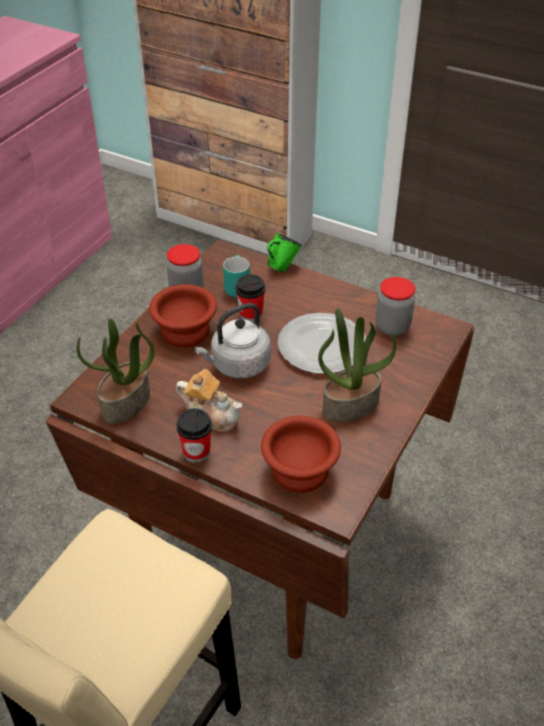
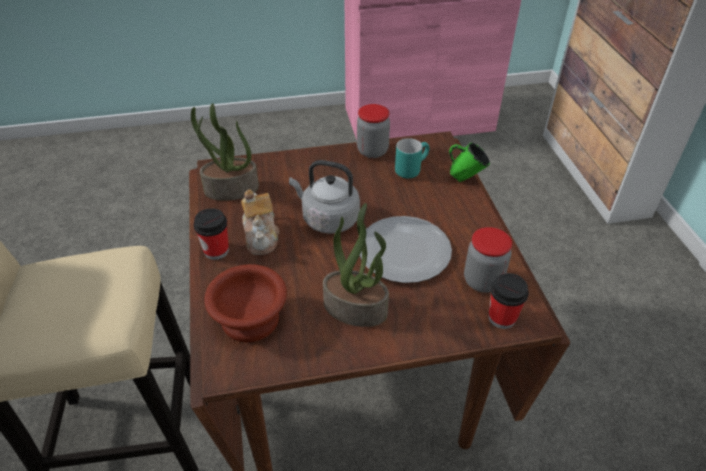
camera: 50 degrees right, 0 degrees up
(183, 331) = (331, 172): brown bowl -> none
(251, 314) = (390, 193): cup -> cup (502, 318)

